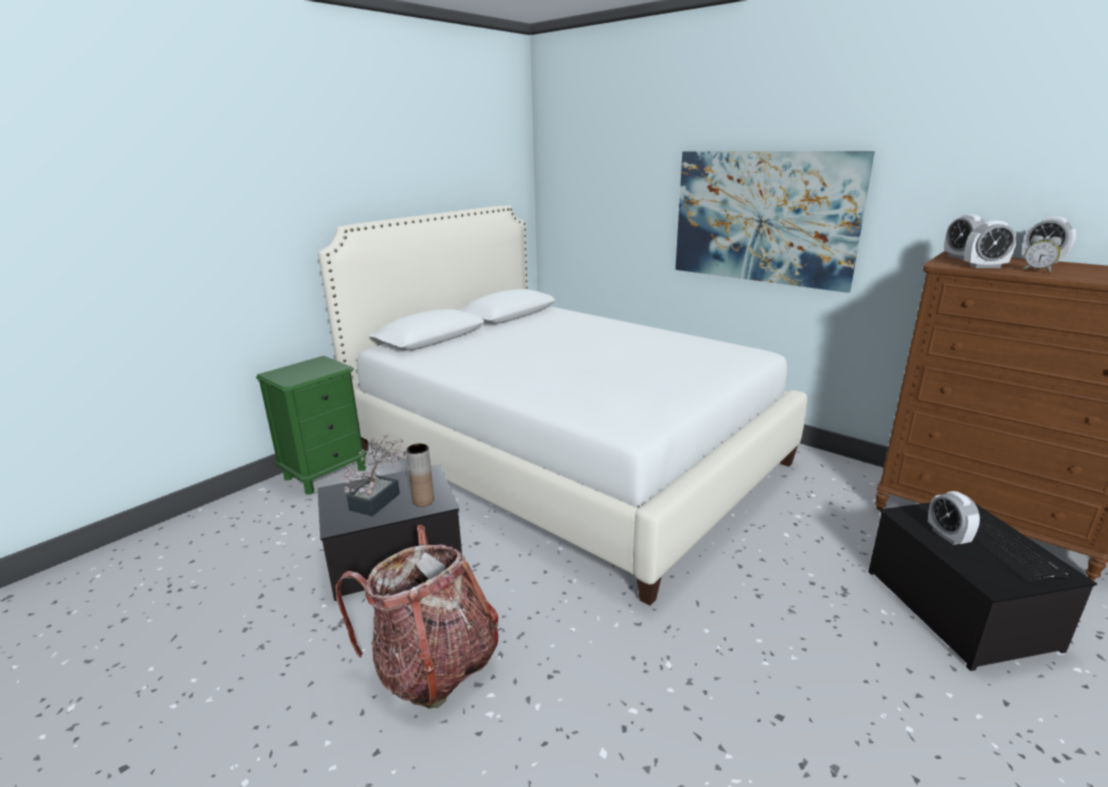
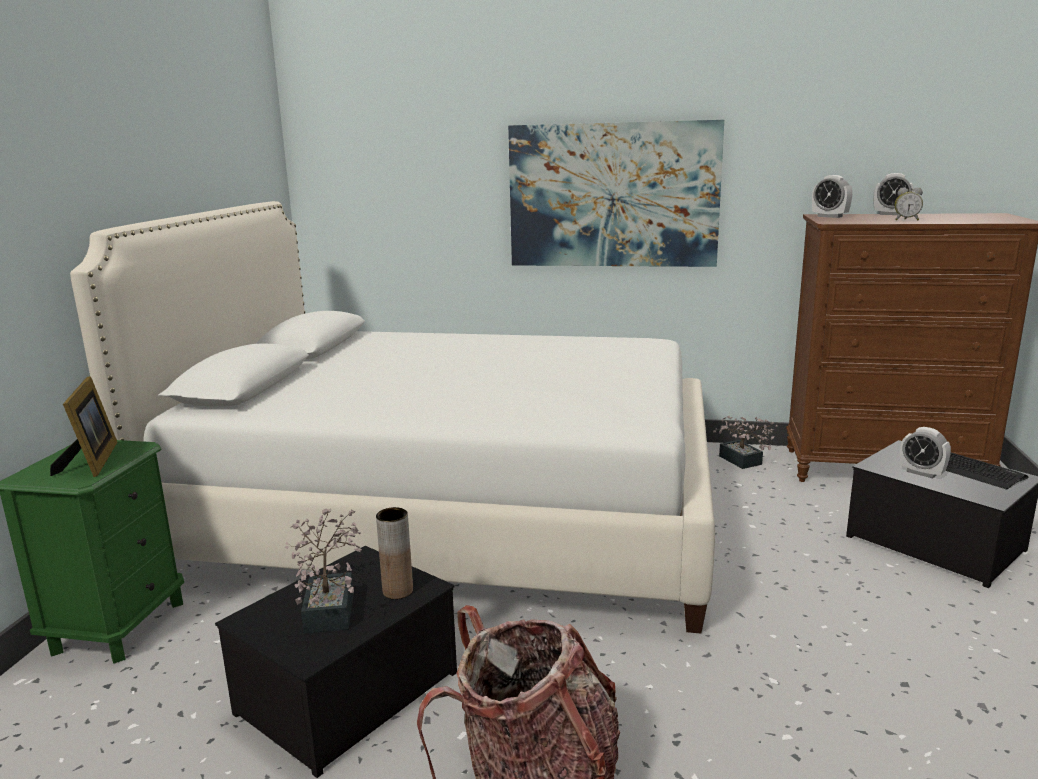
camera: 30 degrees left, 5 degrees down
(308, 372) = (92, 461): none -> picture frame
(838, 476) = (743, 462): none -> potted plant
(984, 267) = (864, 220): alarm clock -> none

